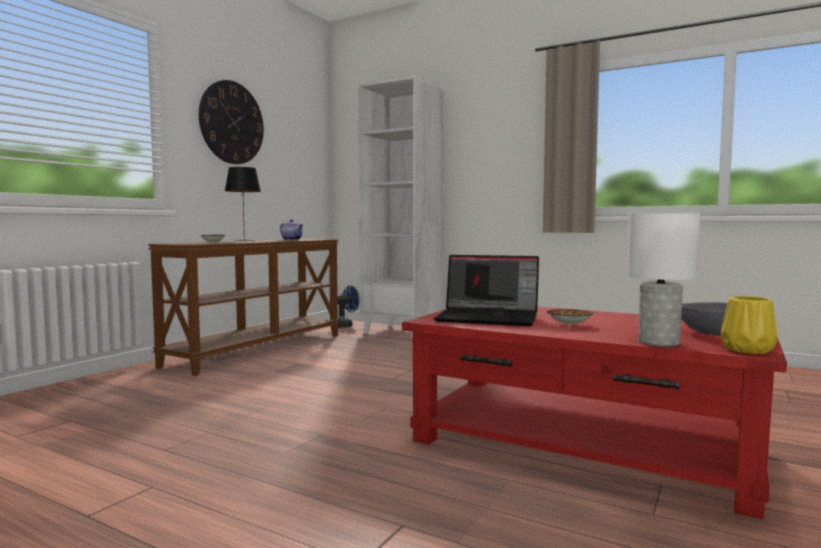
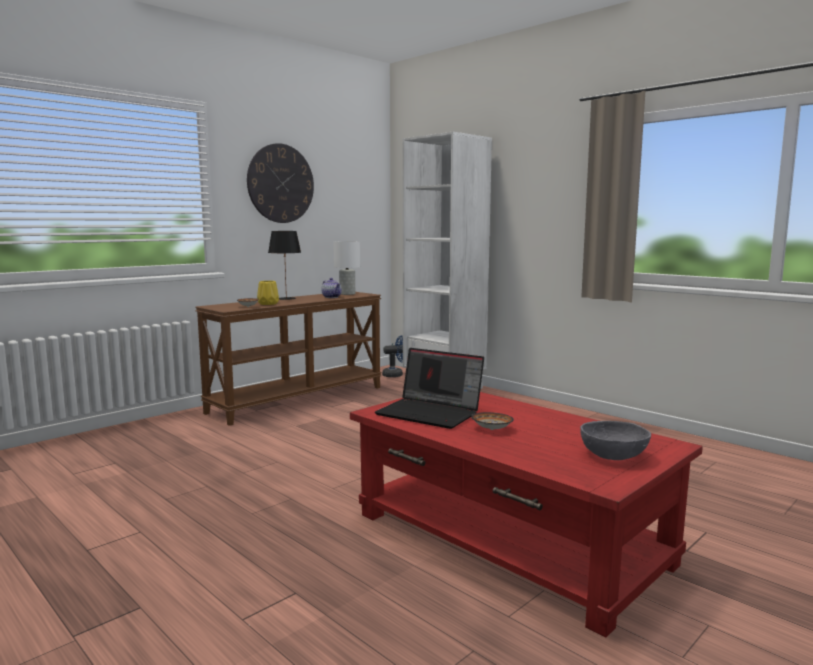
camera: 15 degrees right, 5 degrees up
(657, 342) = (535, 463): white table lamp -> white table lamp (347, 294)
(745, 349) = (604, 482): yellow vase -> yellow vase (268, 304)

